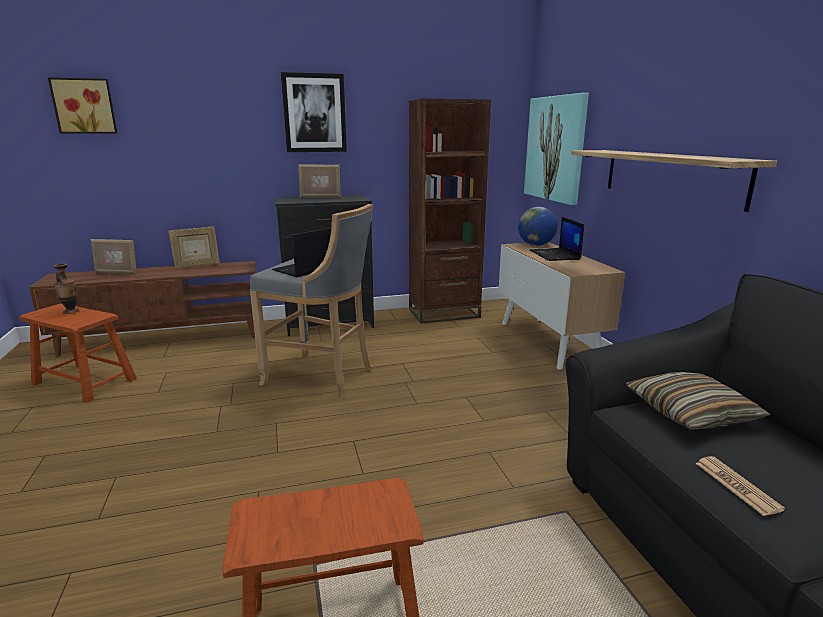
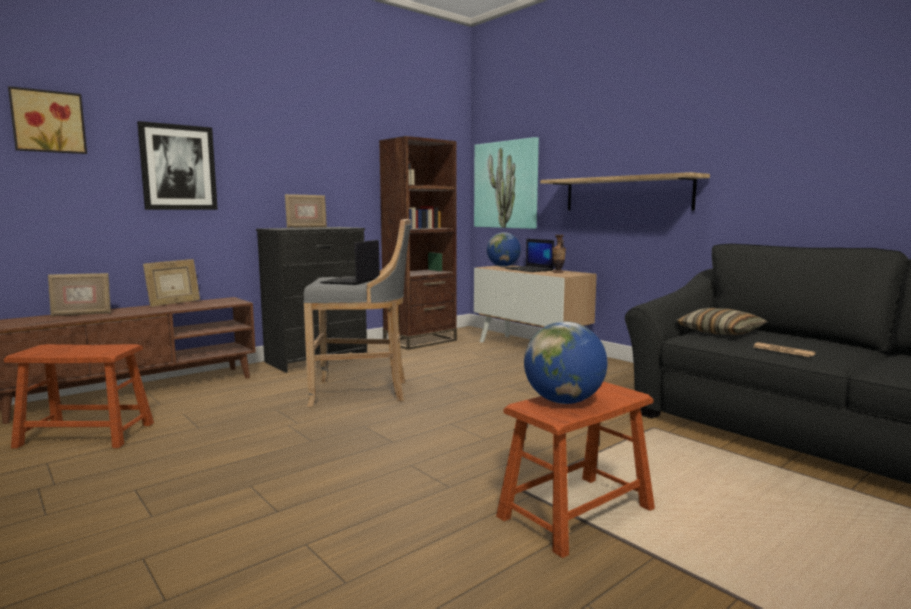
camera: 25 degrees left, 10 degrees down
(71, 311) = (73, 348): vase -> vase (558, 272)
(302, 513) = (564, 401): none -> globe
(314, 113) = (295, 146): picture -> picture (178, 167)

